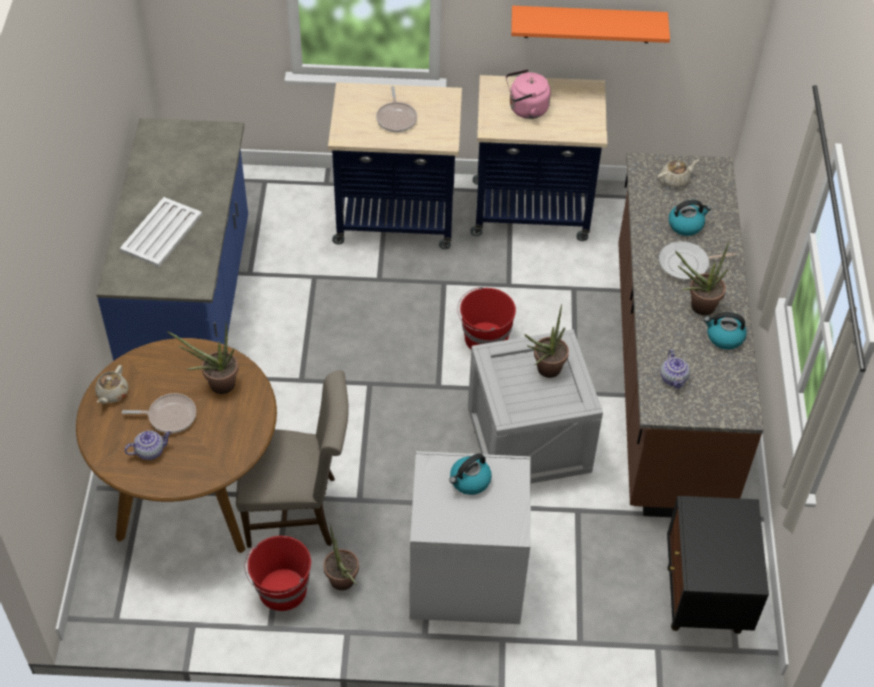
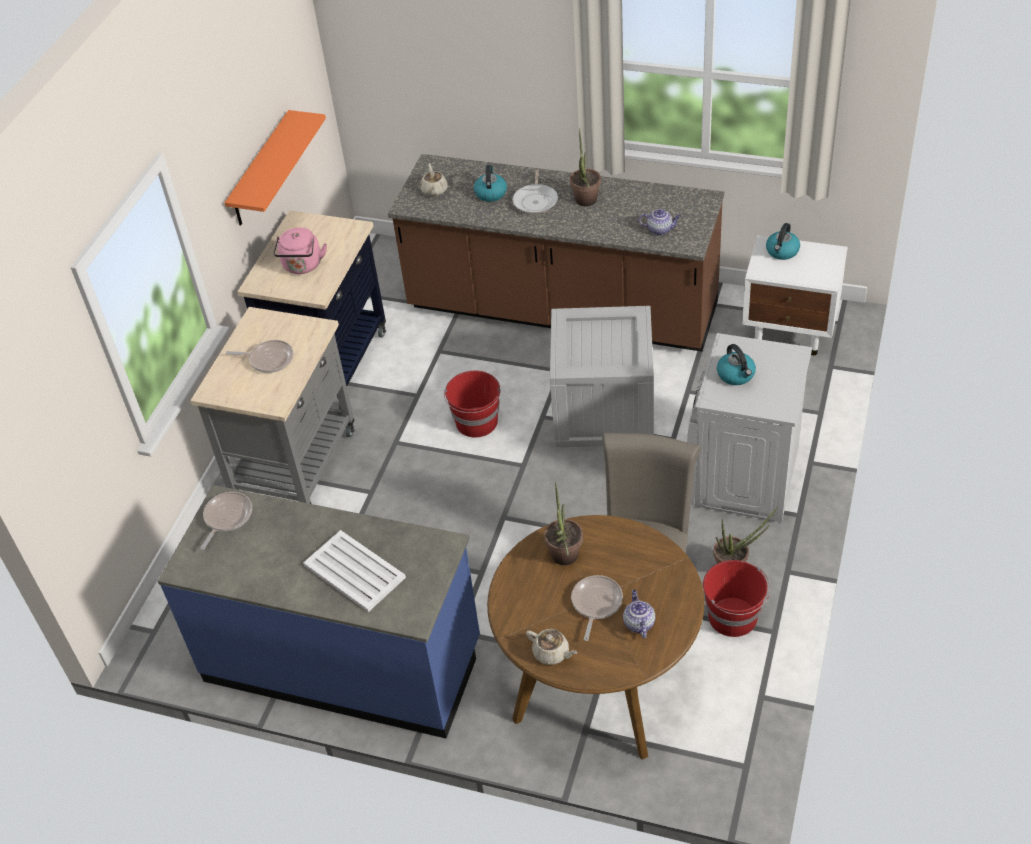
camera: 70 degrees left, 5 degrees down
(208, 140) = (227, 518): none -> frying pan
(396, 218) = (294, 467): blue cart -> grey cart
(544, 371) = (591, 336): potted plant -> none
(704, 600) = (791, 331): black nightstand -> white nightstand
(724, 337) = (623, 194): kettle -> kettle (782, 252)

